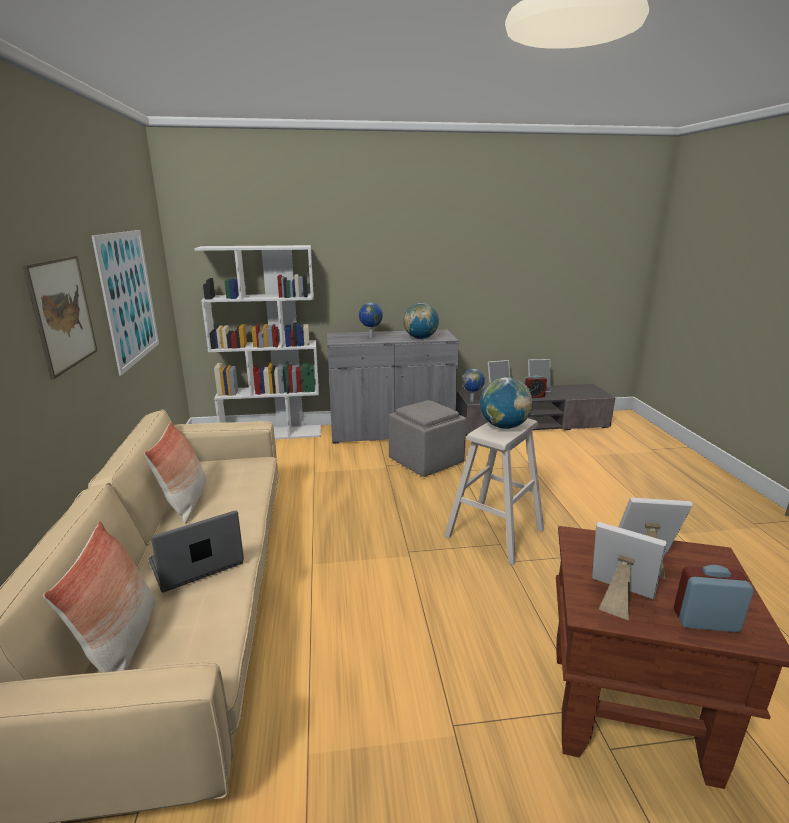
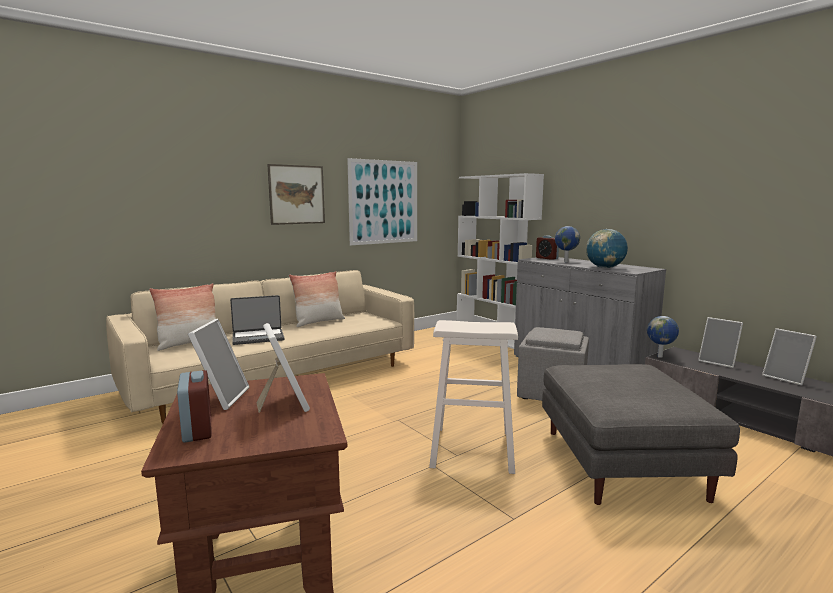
camera: 60 degrees right, 10 degrees down
(197, 564) = (258, 337): laptop -> laptop turned 135 degrees clockwise
(504, 427) = (476, 326): globe -> none
(533, 396) = (758, 379): alarm clock -> alarm clock (546, 258)
(553, 485) = (623, 464): none -> grey ottoman

